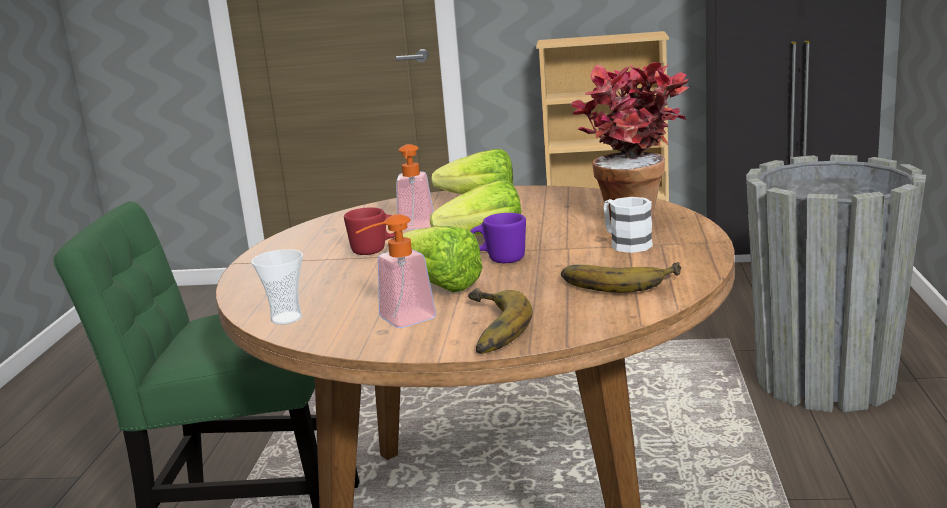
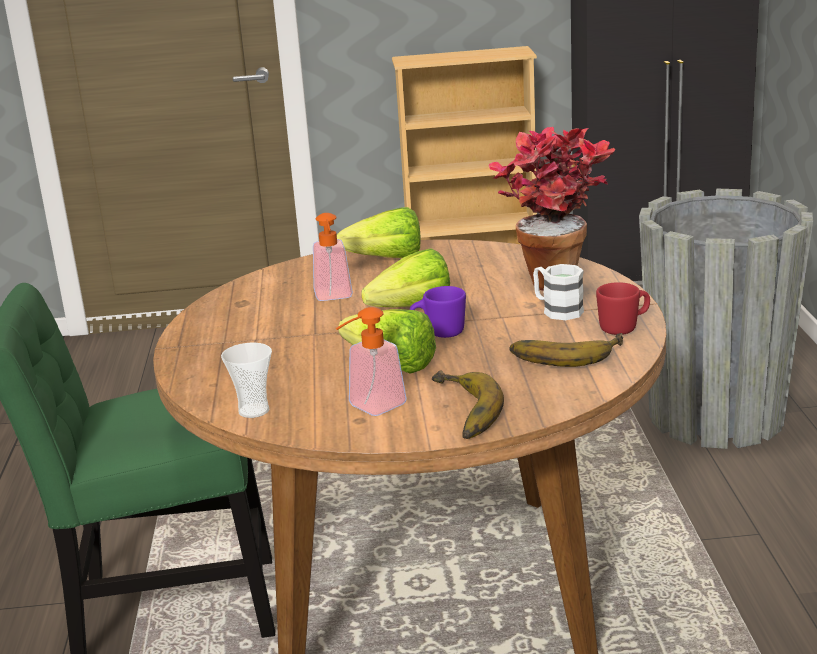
camera: 10 degrees left, 5 degrees up
(375, 250) = (304, 326): red mug -> red mug (624, 328)

